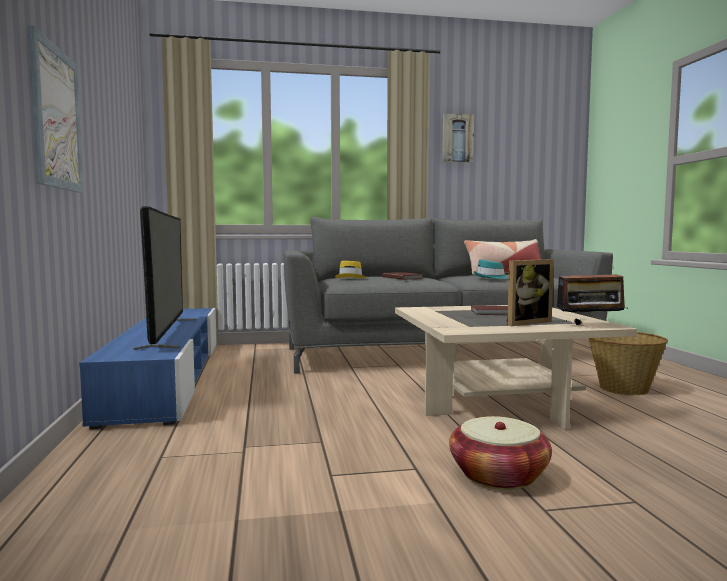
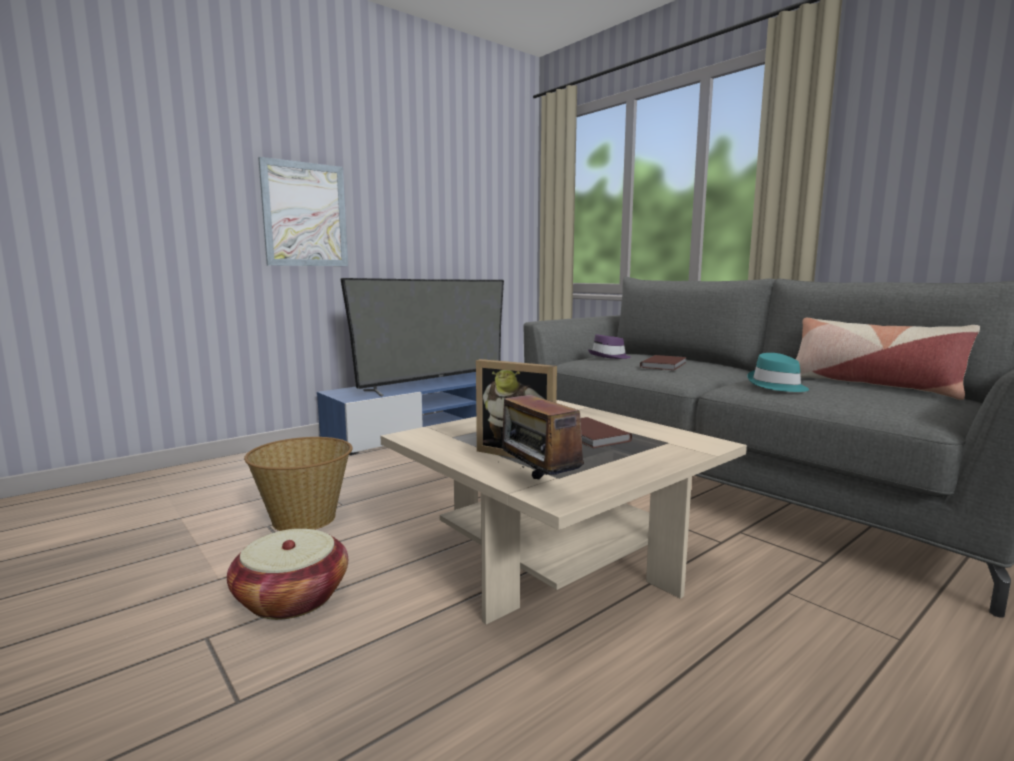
camera: 60 degrees right, 5 degrees up
(351, 278) = (609, 357): yellow hat -> purple hat
(457, 138) = (900, 131): picture -> none
(622, 388) = (796, 658): basket -> basket (304, 518)

